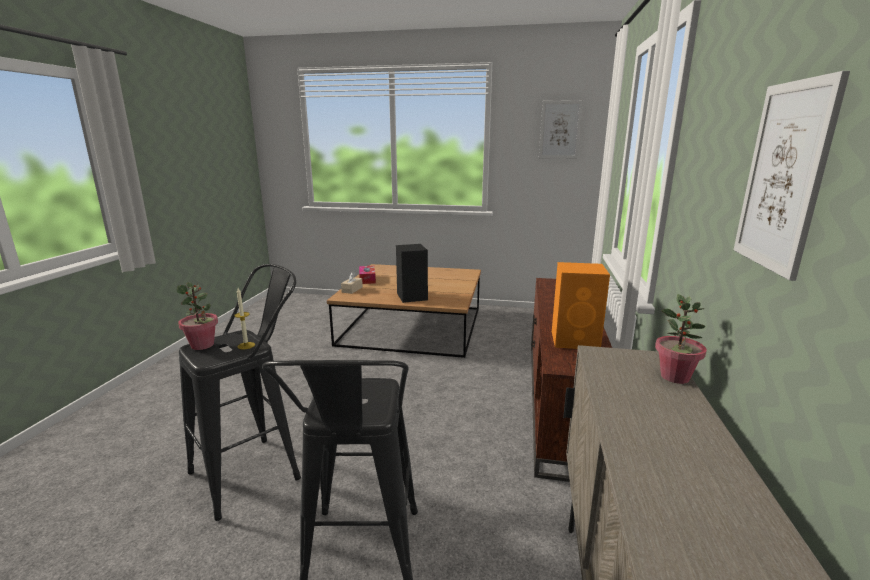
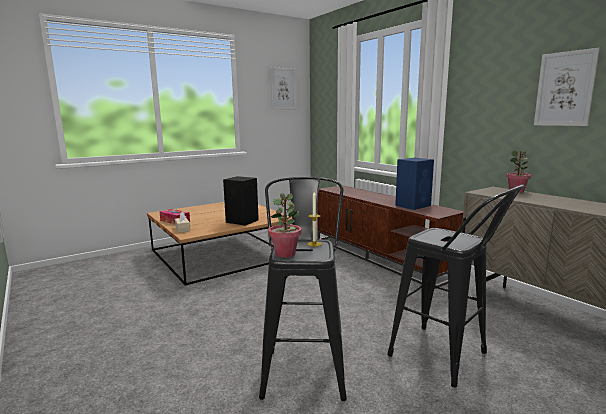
camera: 45 degrees left, 5 degrees down
(576, 340) = (413, 205): orange speaker -> blue speaker

